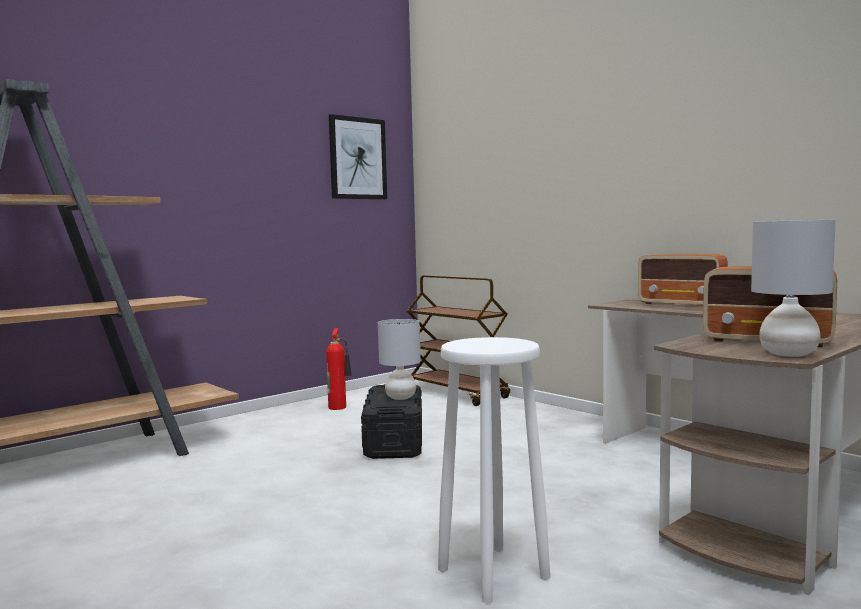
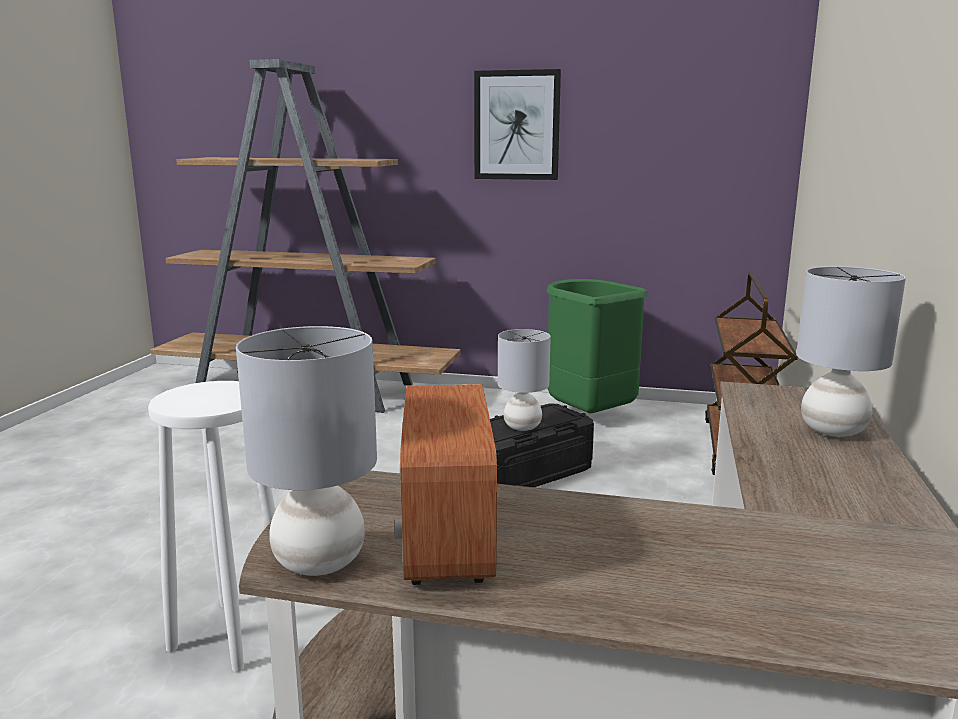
camera: 55 degrees right, 10 degrees up
(339, 407) = (587, 415): fire extinguisher -> green trash can
(357, 158) = (698, 96): picture -> picture (516, 125)
(682, 304) = (834, 430): radio -> grey table lamp

